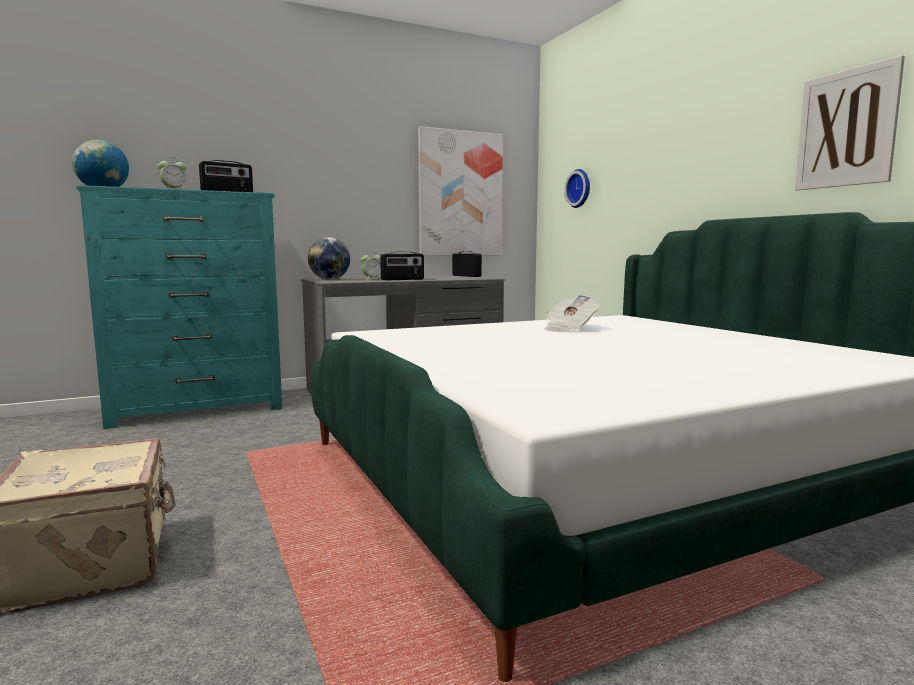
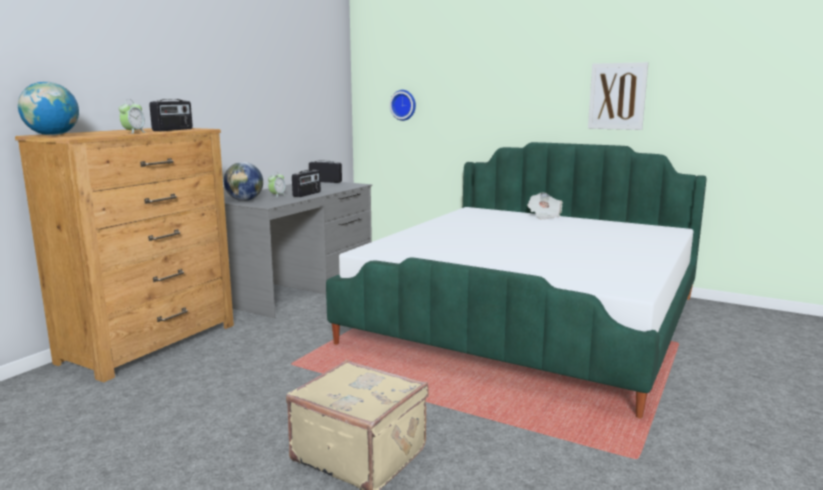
camera: 35 degrees left, 5 degrees up
(197, 409) = (151, 343): turquoise dresser -> brown dresser
(460, 194) = (306, 108): picture -> none
(569, 329) = (476, 226): newspaper -> newspaper (544, 216)

